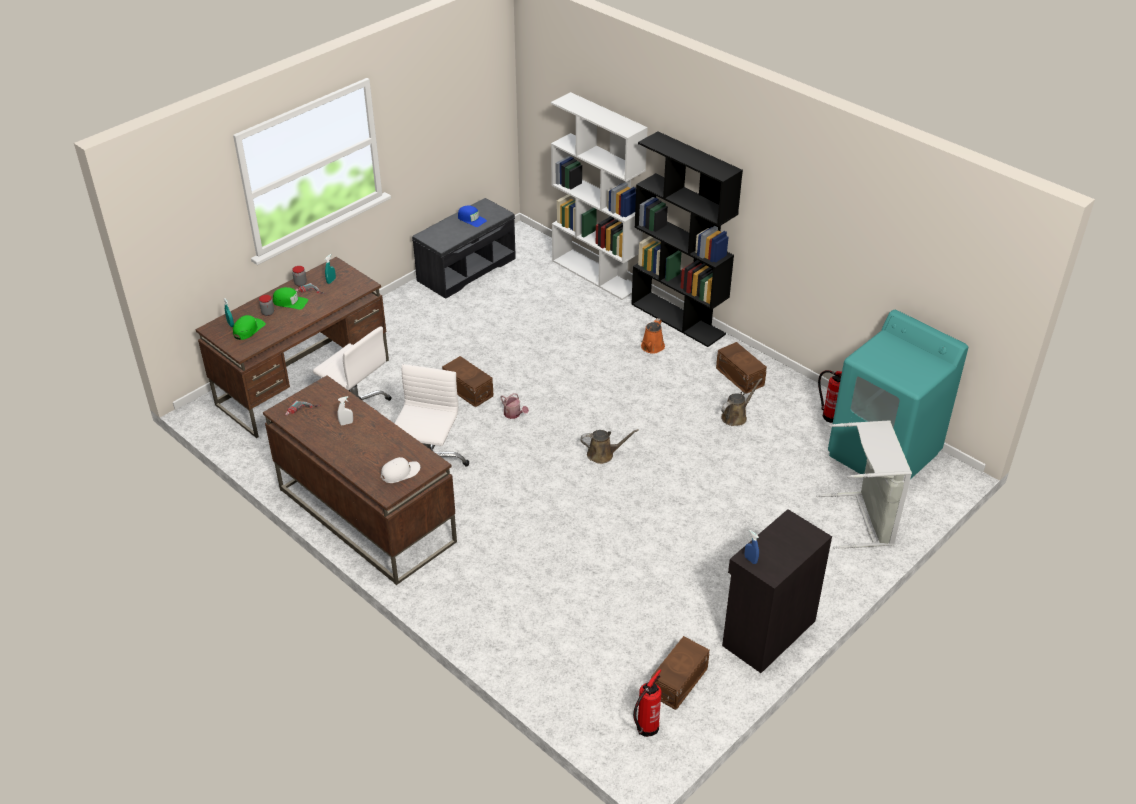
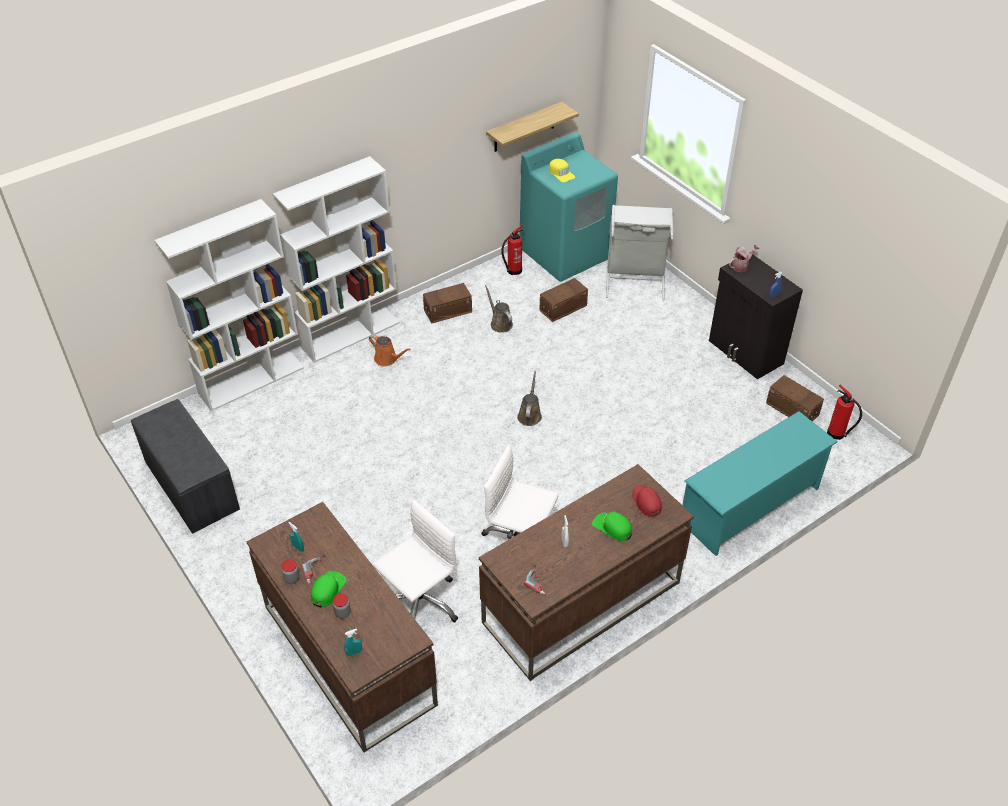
camera: 80 degrees left, 5 degrees up
(248, 329) = (371, 633): green cap -> green cap (612, 527)
(400, 473) = (646, 502): white cap -> red cap
(468, 391) = (410, 504): brown storage box -> brown storage box (564, 308)
(471, 219) = (172, 435): blue cap -> none
(510, 642) = (750, 506): none -> turquoise shoe rack
(514, 414) = (457, 471): watering can -> watering can (741, 265)
(678, 319) = (350, 334): black bookcase -> white bookcase
(891, 351) = (561, 173): none -> yellow cap
(910, 284) = (524, 127): none -> shelf

